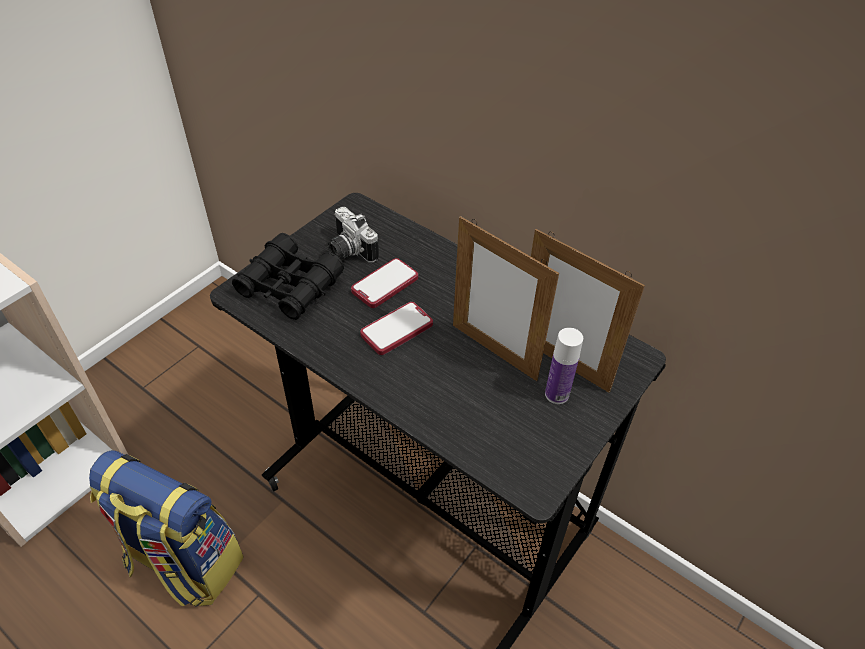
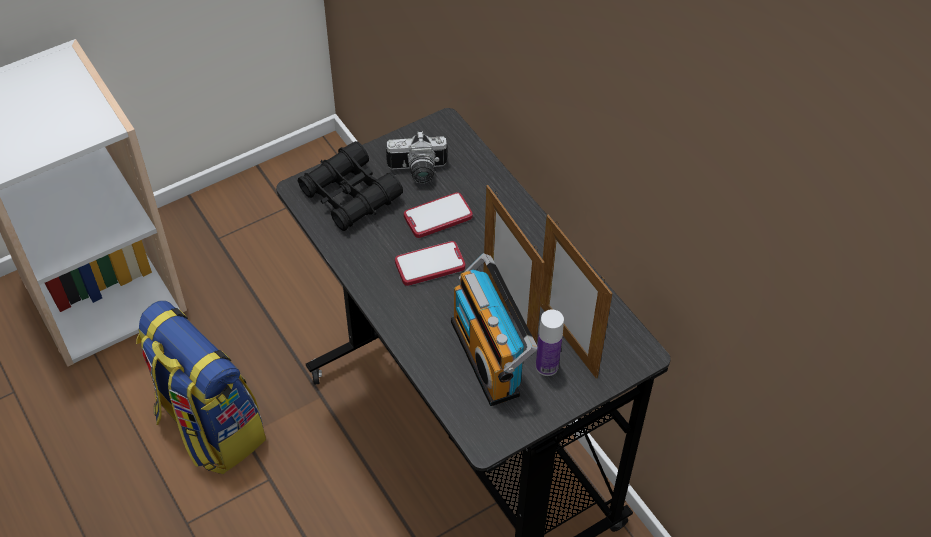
camera: 20 degrees right, 5 degrees up
(348, 251) = (417, 172): camera -> camera turned 75 degrees counterclockwise
(497, 400) = (490, 356): none -> radio

